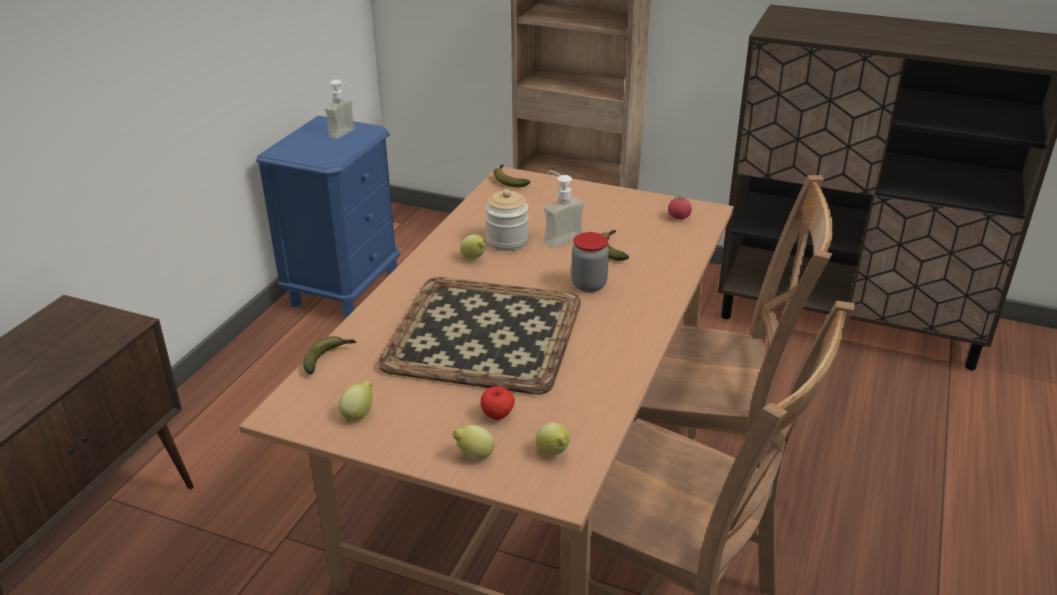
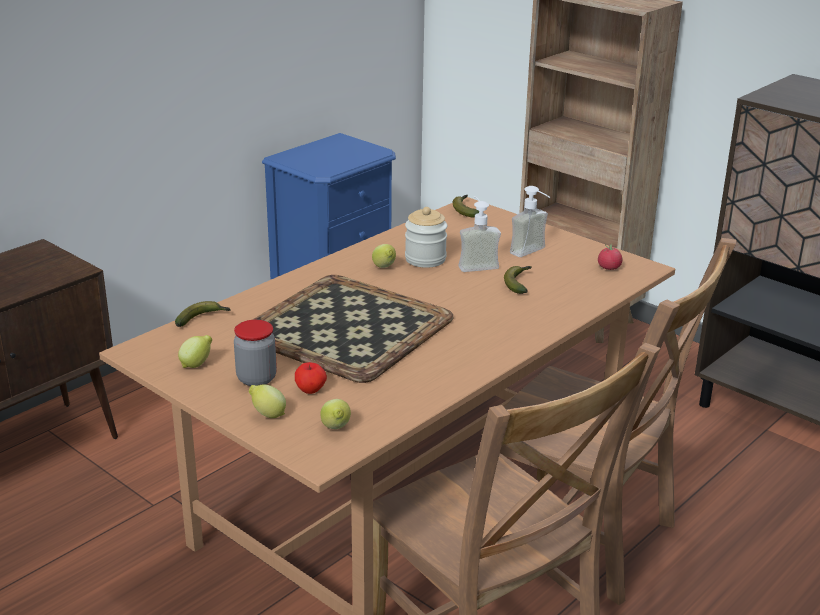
camera: 20 degrees right, 5 degrees down
(347, 134) = (354, 152): soap dispenser -> soap dispenser (533, 253)
(589, 285) = (473, 307): jar -> jar (256, 378)

